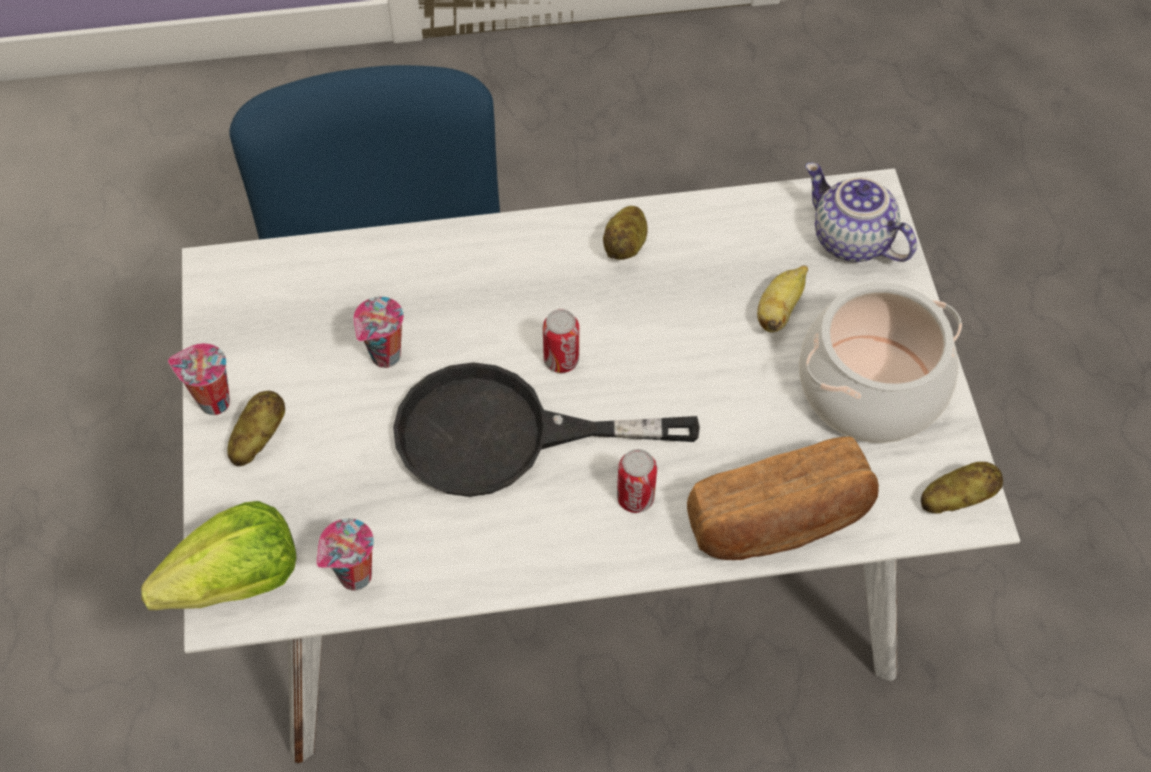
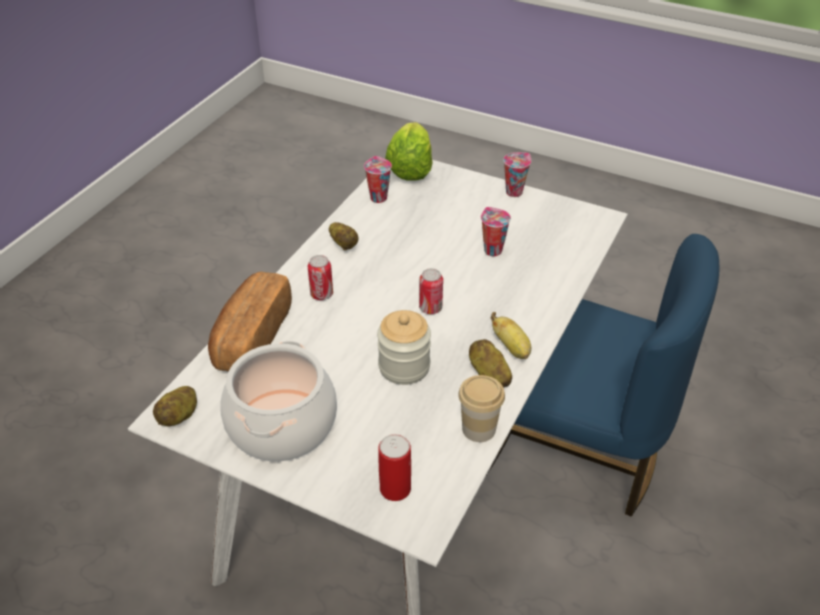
camera: 125 degrees right, 15 degrees down
(258, 439) = (480, 197): potato -> potato (344, 244)
(503, 436) = (404, 268): black frying pan -> none
(684, 328) = (404, 367): none -> jar
(712, 215) = (478, 429): none -> cup
(779, 310) = (375, 416): banana -> banana (512, 348)
(849, 240) = (395, 488): teapot -> can

